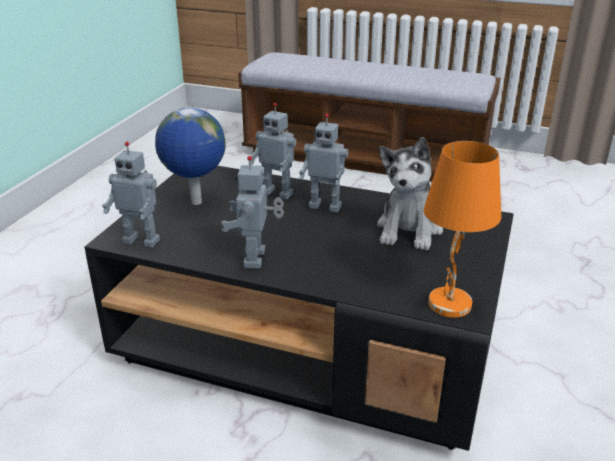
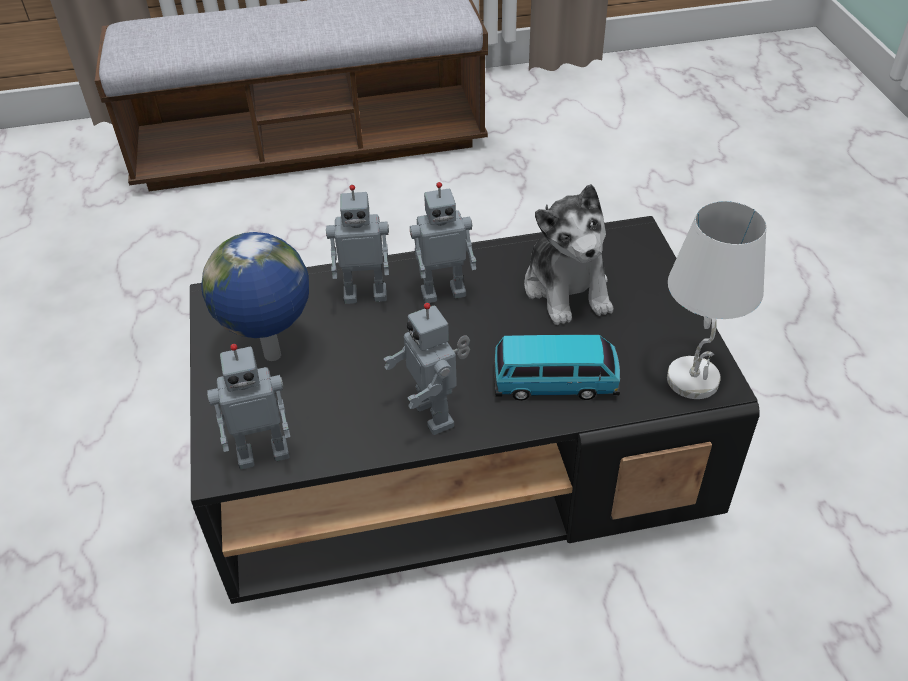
camera: 30 degrees left, 15 degrees up
(348, 271) = (555, 383): none -> toy car
(450, 305) = (694, 380): orange table lamp -> white table lamp

